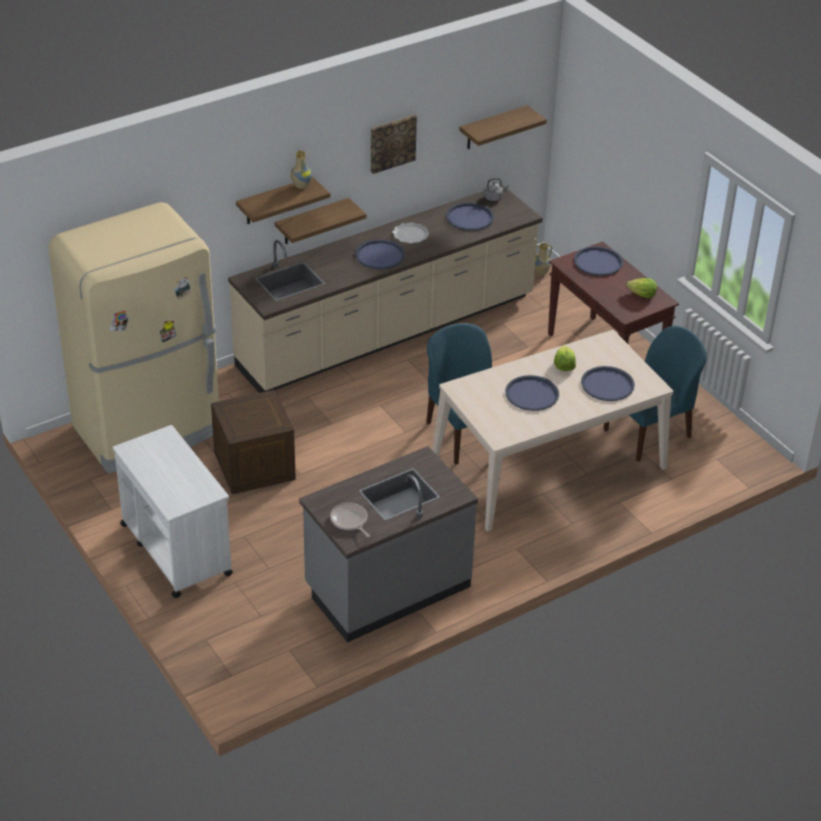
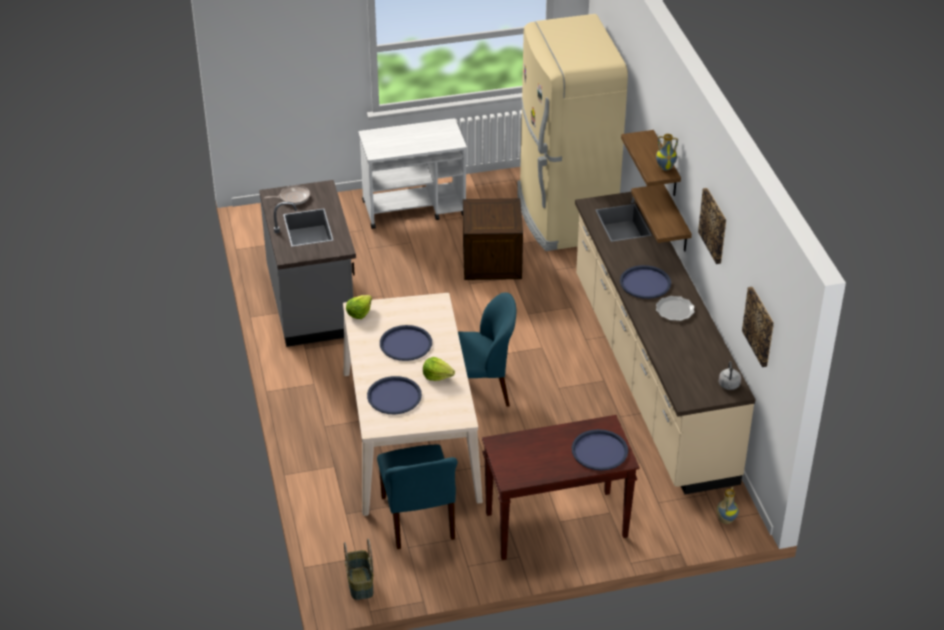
camera: 110 degrees right, 0 degrees up
(469, 217) = (694, 358): blue tray -> none
(493, 128) = (759, 326): shelf -> picture
(642, 294) = (527, 467): lettuce -> lettuce (359, 312)
(742, 449) = (361, 583): none -> basket

